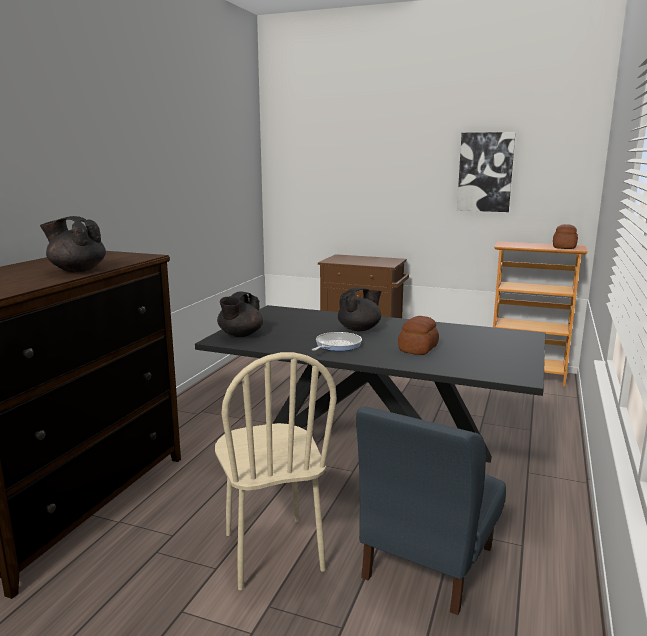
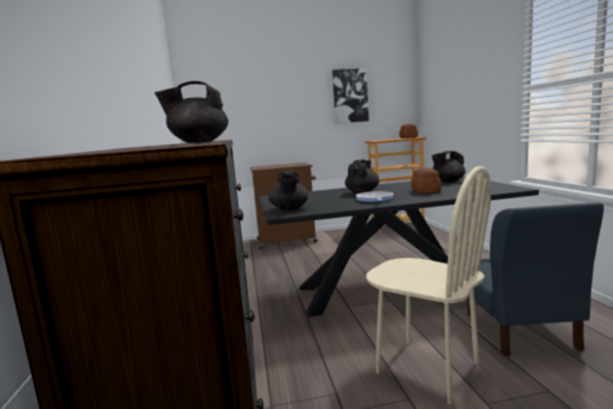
camera: 30 degrees left, 5 degrees down
(492, 339) = (447, 181): none -> black teapot

